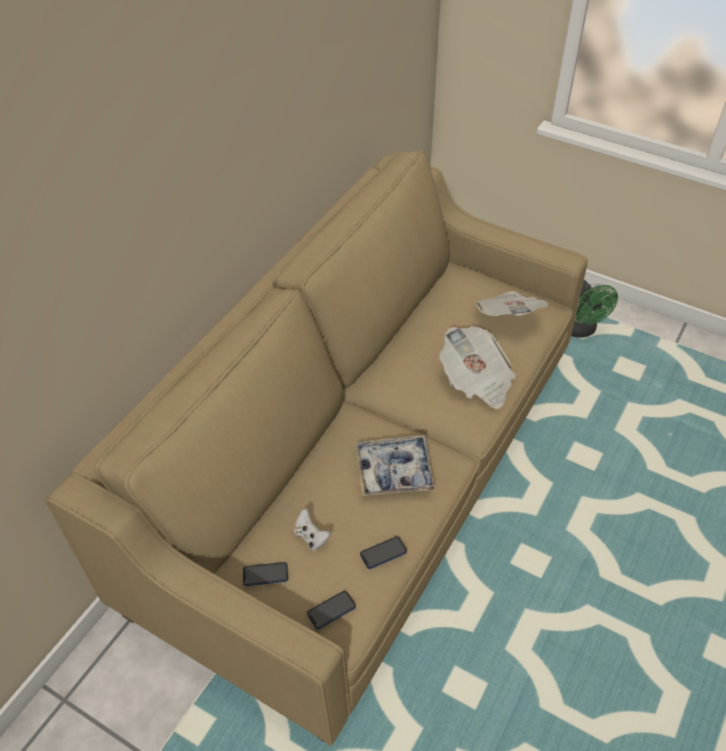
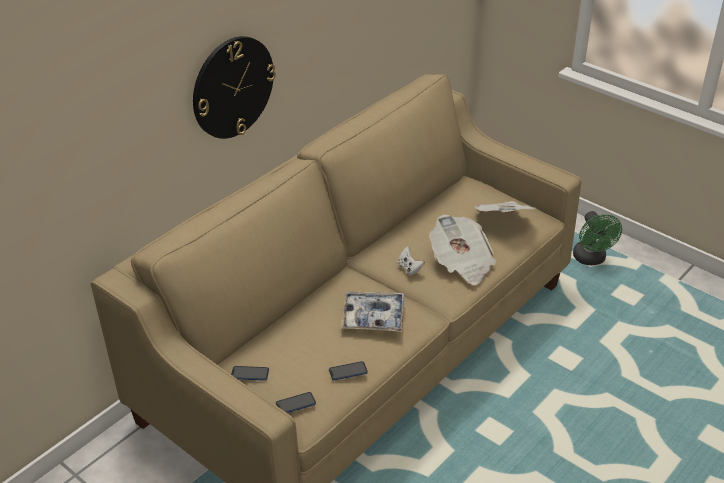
camera: 10 degrees right, 10 degrees down
(185, 214) = (232, 87): none -> wall clock
(311, 537) = (293, 353): white game controller -> white game controller (409, 268)

